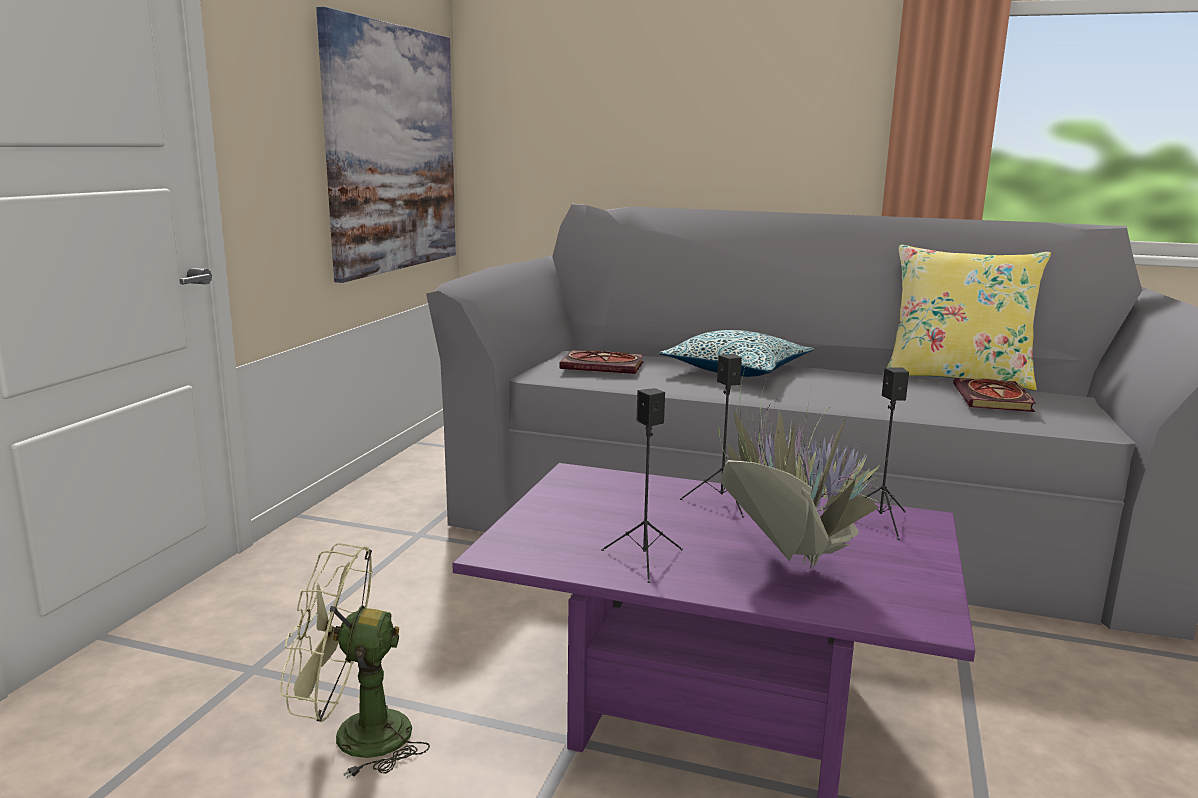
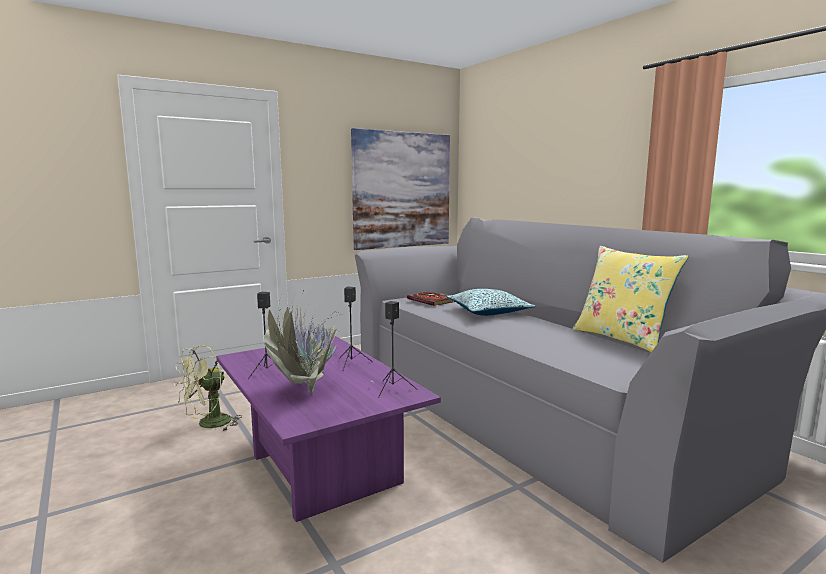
camera: 40 degrees right, 5 degrees down
(354, 737) = (209, 425): green fan -> green fan turned 90 degrees counterclockwise
(994, 400) = (597, 351): book -> none

